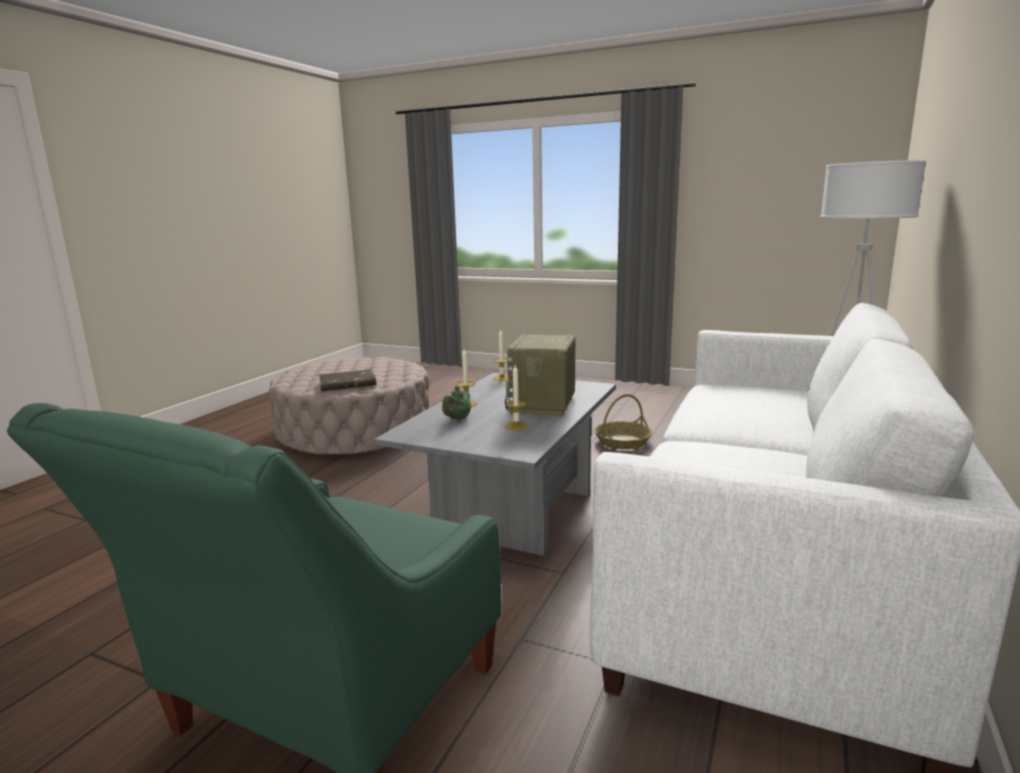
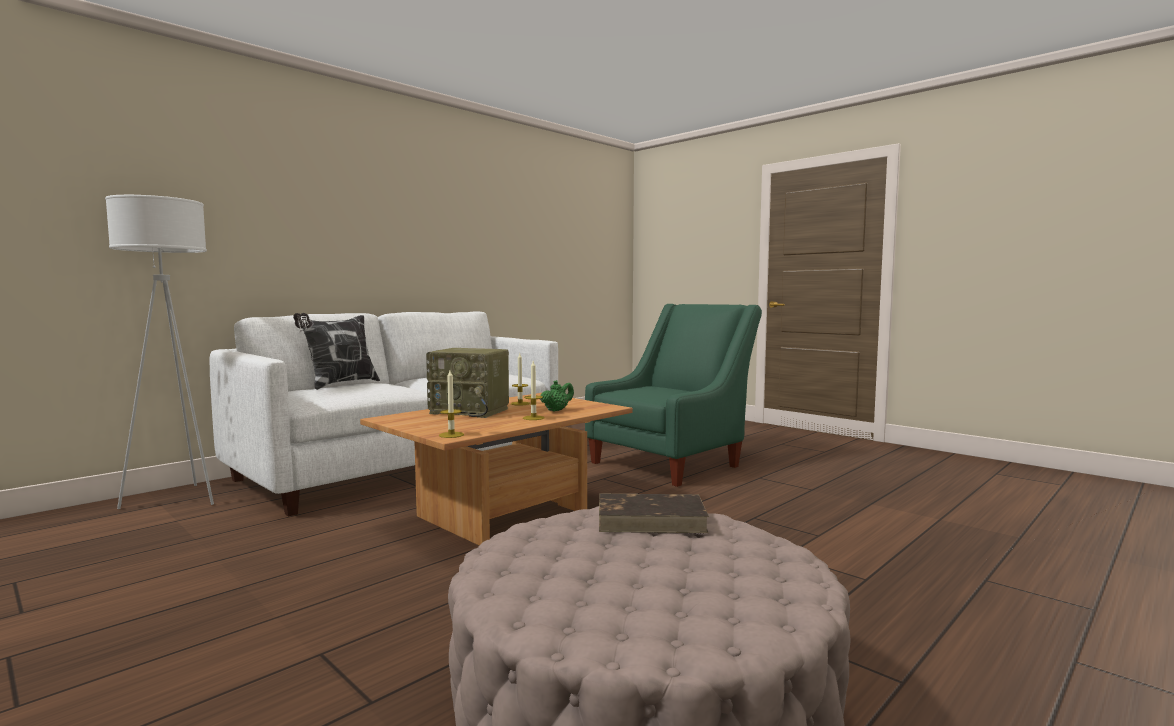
camera: 160 degrees left, 10 degrees down
(511, 509) = (504, 515): grey coffee table -> brown coffee table
(543, 405) = (471, 411): radio -> radio turned 75 degrees clockwise
(622, 442) = (254, 564): basket -> none
(803, 412) = (340, 384): none -> pillow

